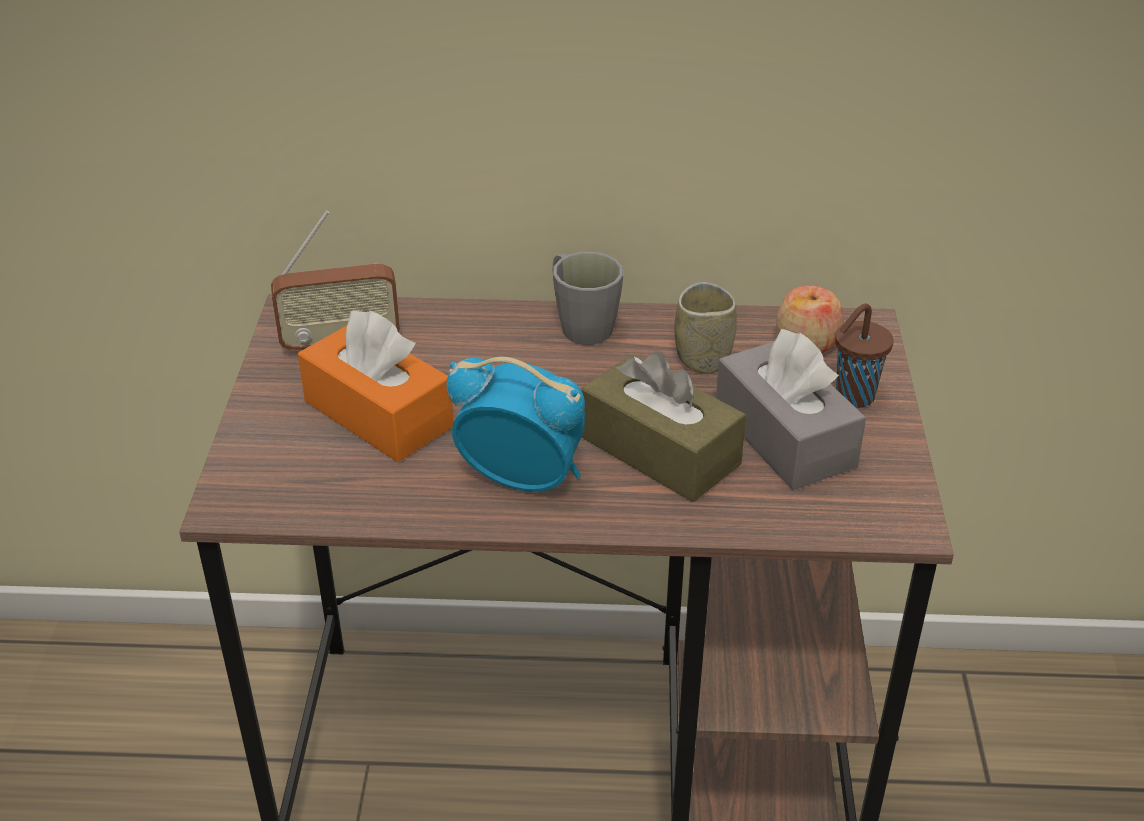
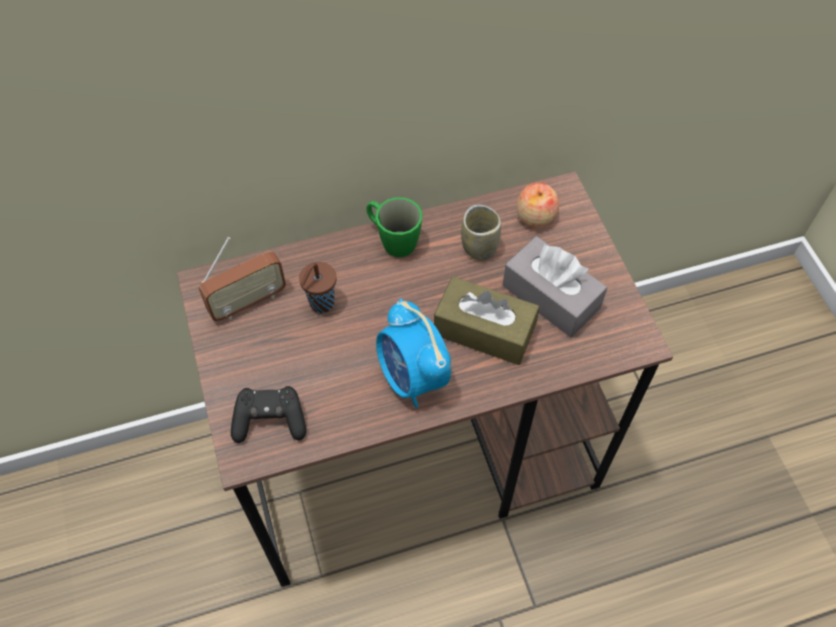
camera: 20 degrees left, 20 degrees up
(291, 474) = (270, 420): none -> black game controller
(378, 414) = (301, 354): orange tissue box -> none
(522, 477) = (412, 378): alarm clock -> alarm clock turned 120 degrees counterclockwise
(580, 324) = (393, 239): grey mug -> green mug
(852, 397) = (577, 253): brown cup -> brown cup (320, 304)

